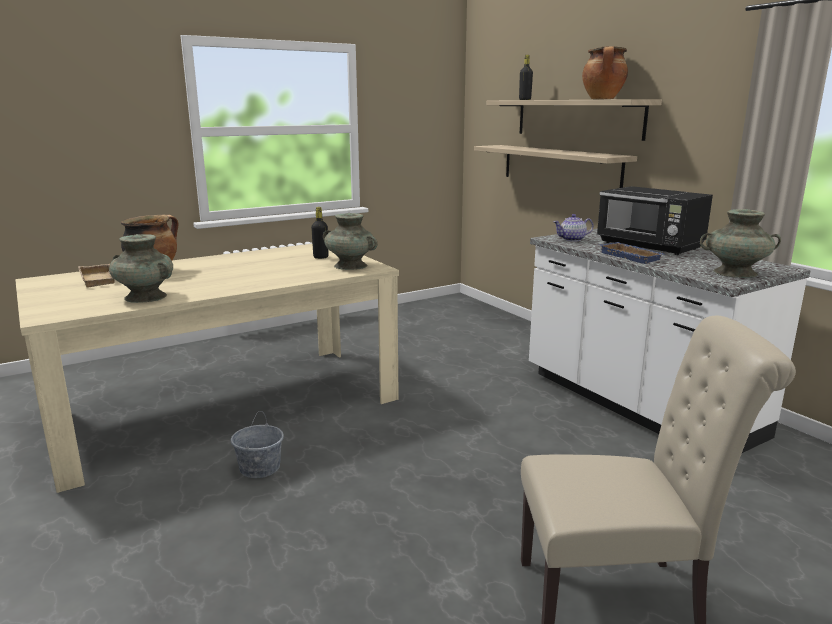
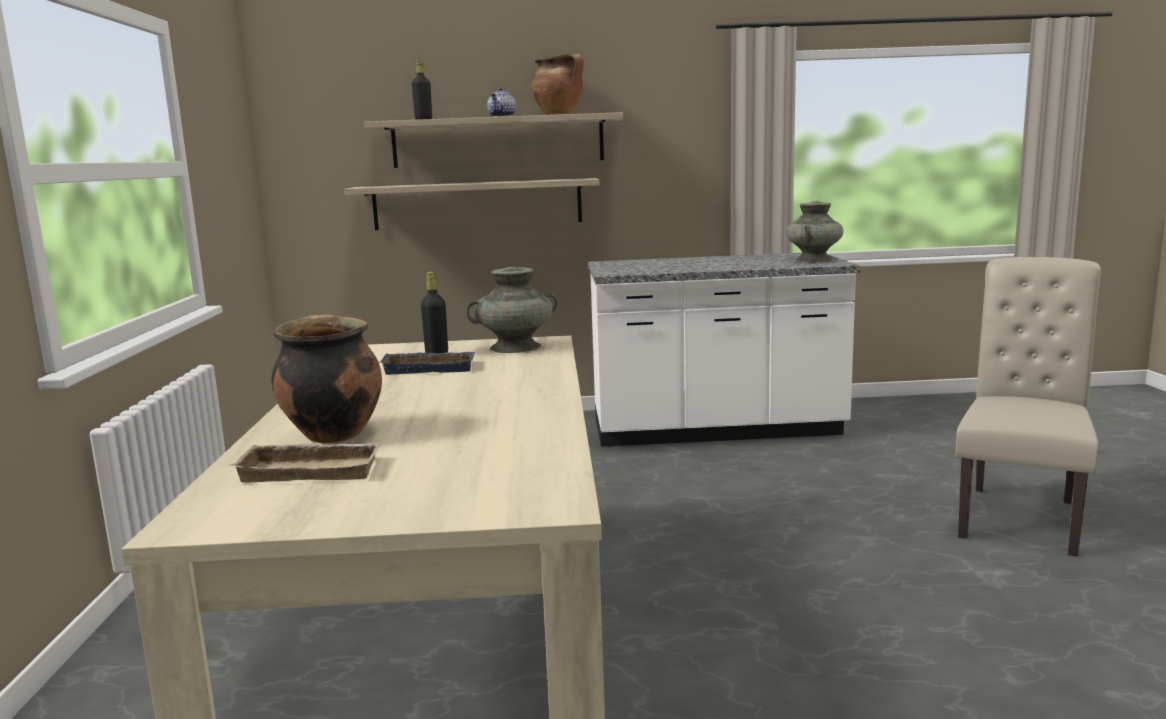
camera: 60 degrees left, 5 degrees down
(145, 297) = (514, 441): turquoise vase -> none
(260, 467) = (681, 644): grey bucket -> none
(572, 240) = (630, 270): teapot -> teapot (502, 117)
(632, 257) = (727, 267): blue tray -> blue tray (430, 368)
(649, 246) = (692, 261): black microwave -> none

